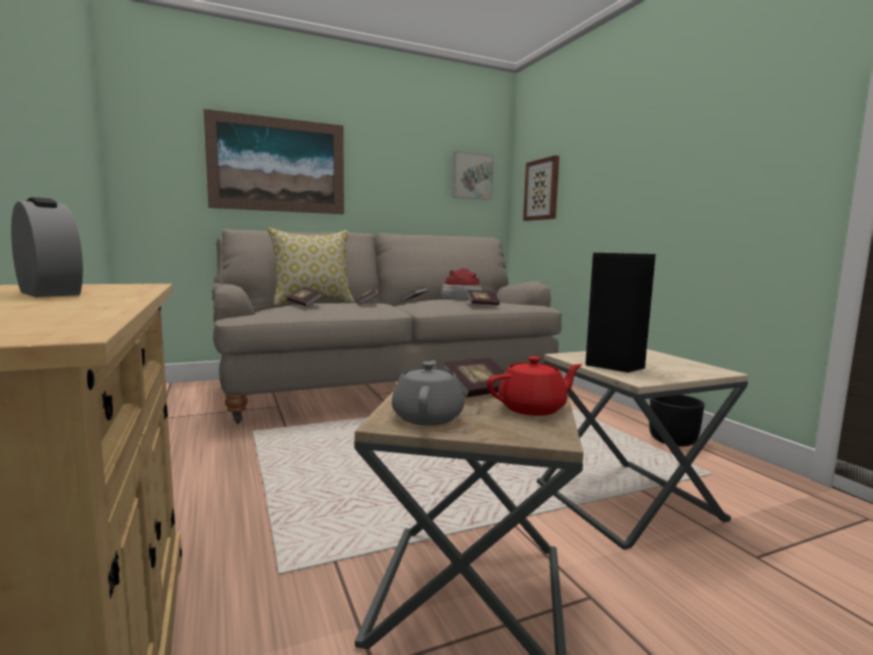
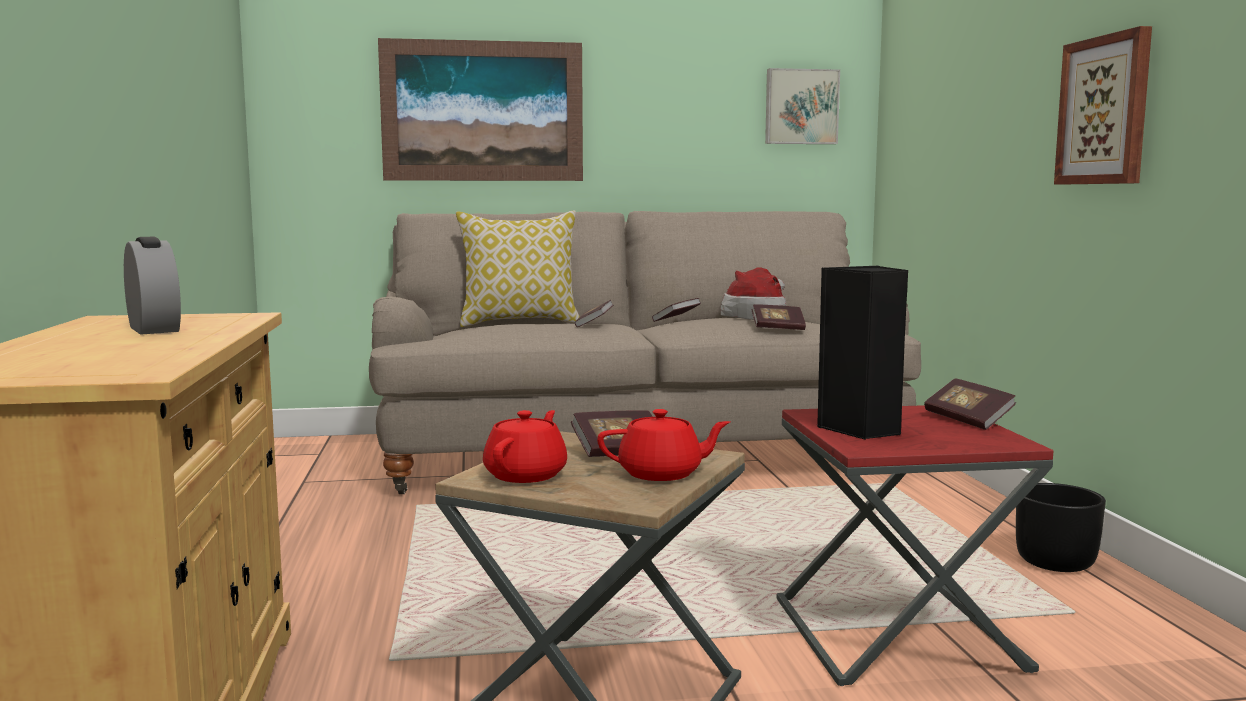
camera: 15 degrees right, 0 degrees up
(305, 304) = (499, 326): book -> book (968, 420)
(428, 417) = (527, 475): grey teapot -> red teapot
(542, 190) = (916, 128): picture -> picture (1105, 111)
(627, 501) = (897, 634): beige side table -> red side table

